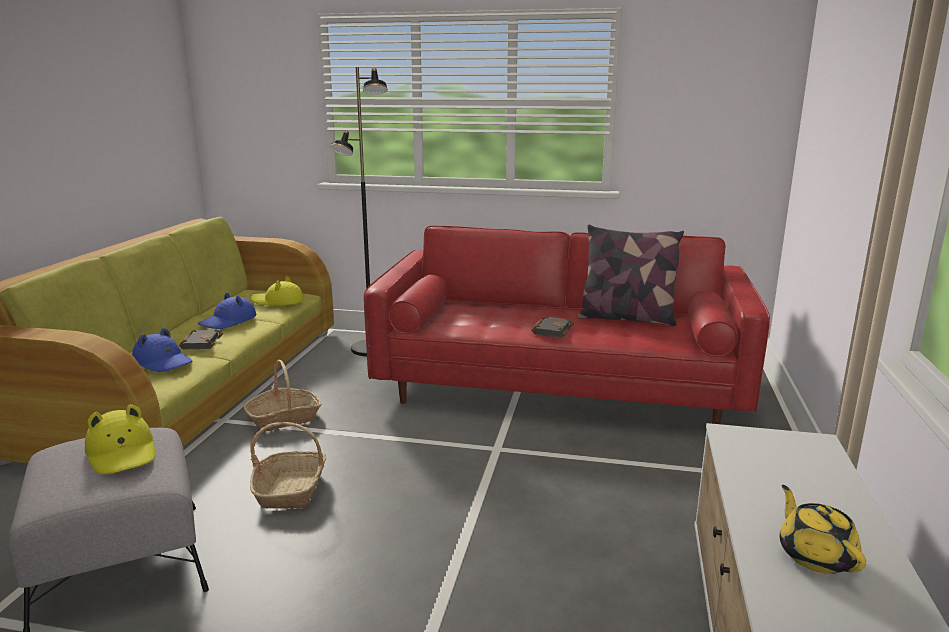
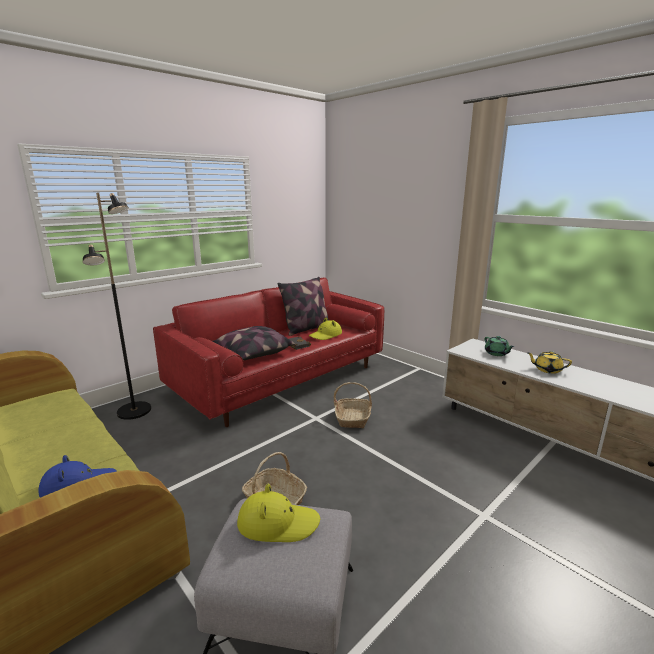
camera: 55 degrees left, 0 degrees up
(200, 343) = (73, 457): black book -> none
(228, 321) = (50, 434): blue hat -> none
(278, 301) = (53, 404): yellow hat -> yellow hat (326, 335)
(284, 419) = (176, 477): basket -> basket (353, 418)
(481, 320) = (252, 354): none -> pillow
(795, 476) = (496, 353): none -> green teapot

